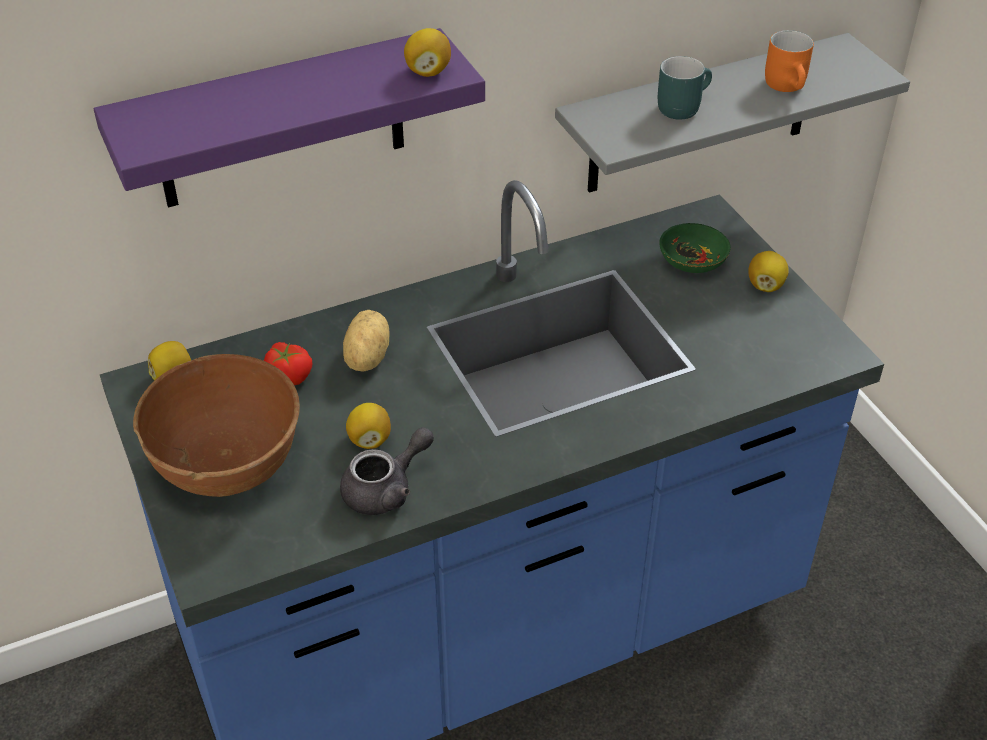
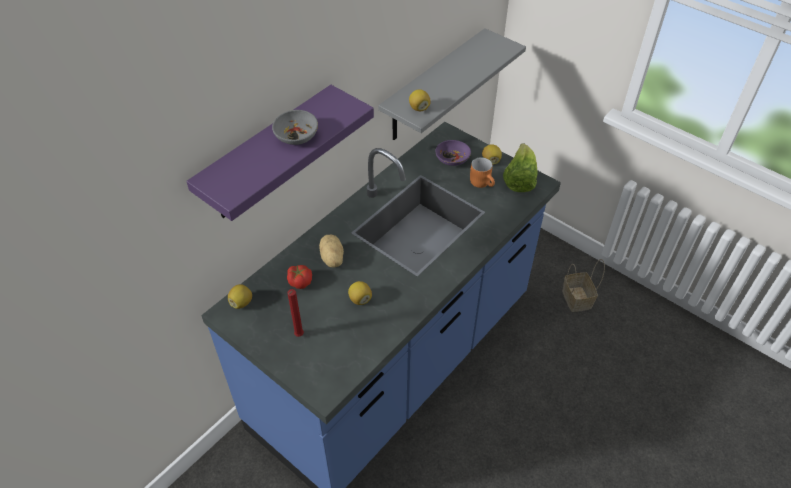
camera: 25 degrees left, 5 degrees up
(227, 462) = (298, 336): brown bowl -> red candle
(319, 89) = (297, 135): none -> grey bowl
(386, 489) = (383, 320): grey teapot -> none
(428, 71) = (343, 110): lemon -> lemon (419, 108)
(681, 106) = (435, 87): turquoise mug -> none
(692, 261) = (452, 159): green bowl -> purple bowl
(789, 86) = (477, 63): orange mug -> orange mug (483, 183)
(800, 334) = (519, 180): none -> lettuce
(915, 648) = (577, 300): none -> basket

